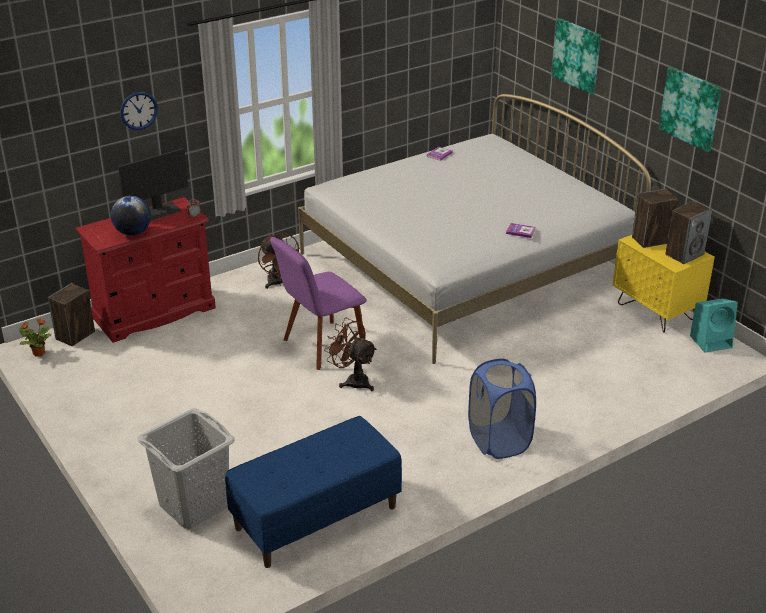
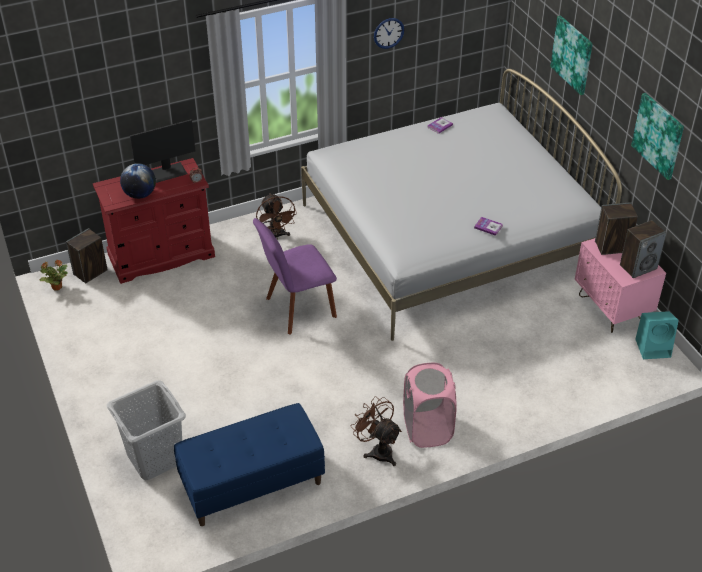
camera: 10 degrees right, 10 degrees up
(138, 110) = (151, 86): wall clock -> wall clock (388, 33)
(353, 380) = (316, 349): brown fan -> brown fan (378, 450)
(499, 441) = (427, 429): blue laundry basket -> pink laundry basket
(656, 312) = (612, 309): yellow nightstand -> pink nightstand

